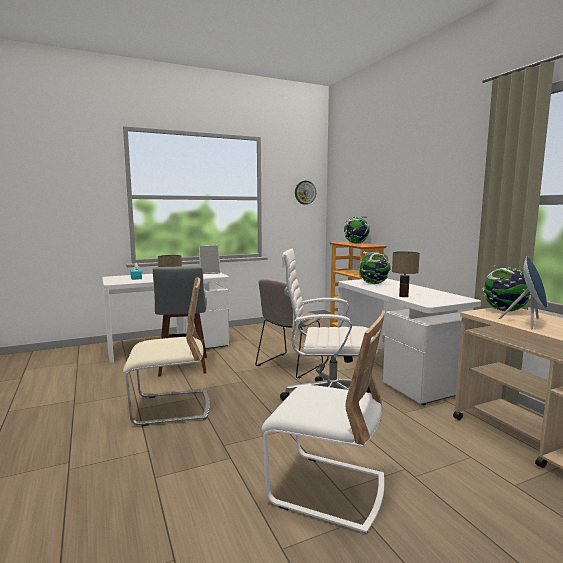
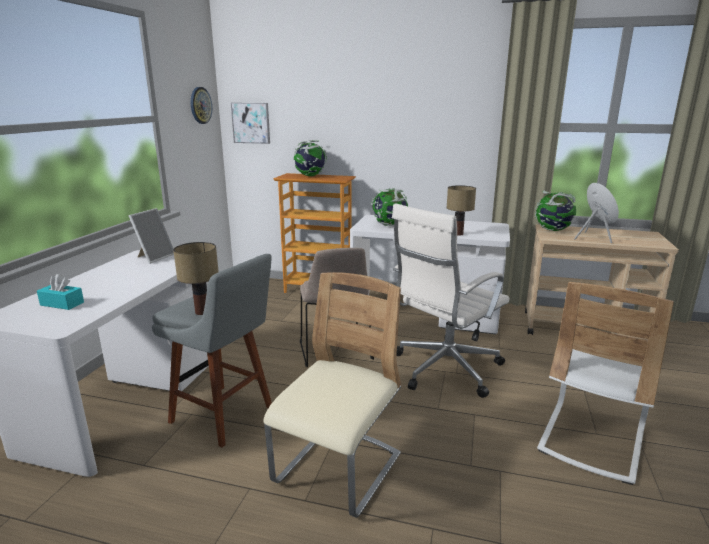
camera: 50 degrees left, 10 degrees up
(327, 489) = (591, 439): white chair -> white chair turned 150 degrees clockwise
(338, 205) = (251, 123): none -> picture

